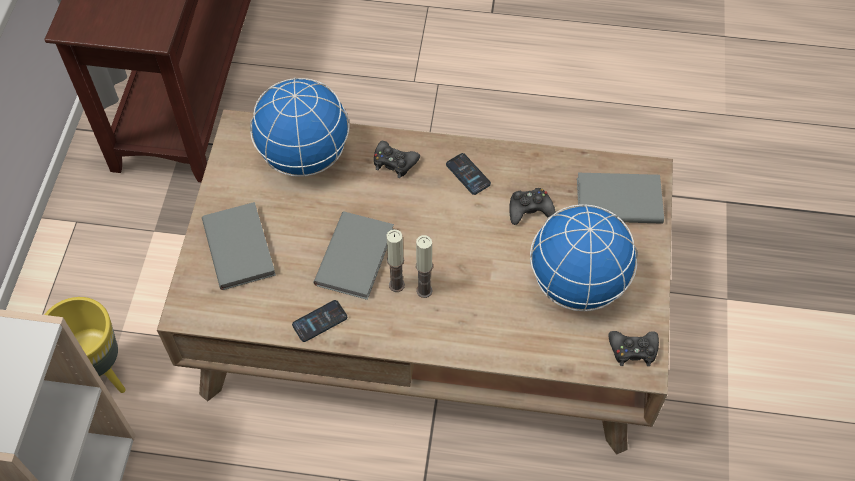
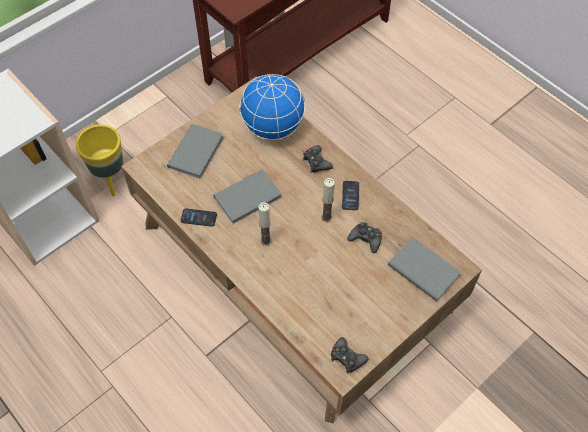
camera: 40 degrees right, 0 degrees up
(396, 285) = (254, 227): candle -> candle (326, 217)
(577, 283) = (352, 298): globe -> none

